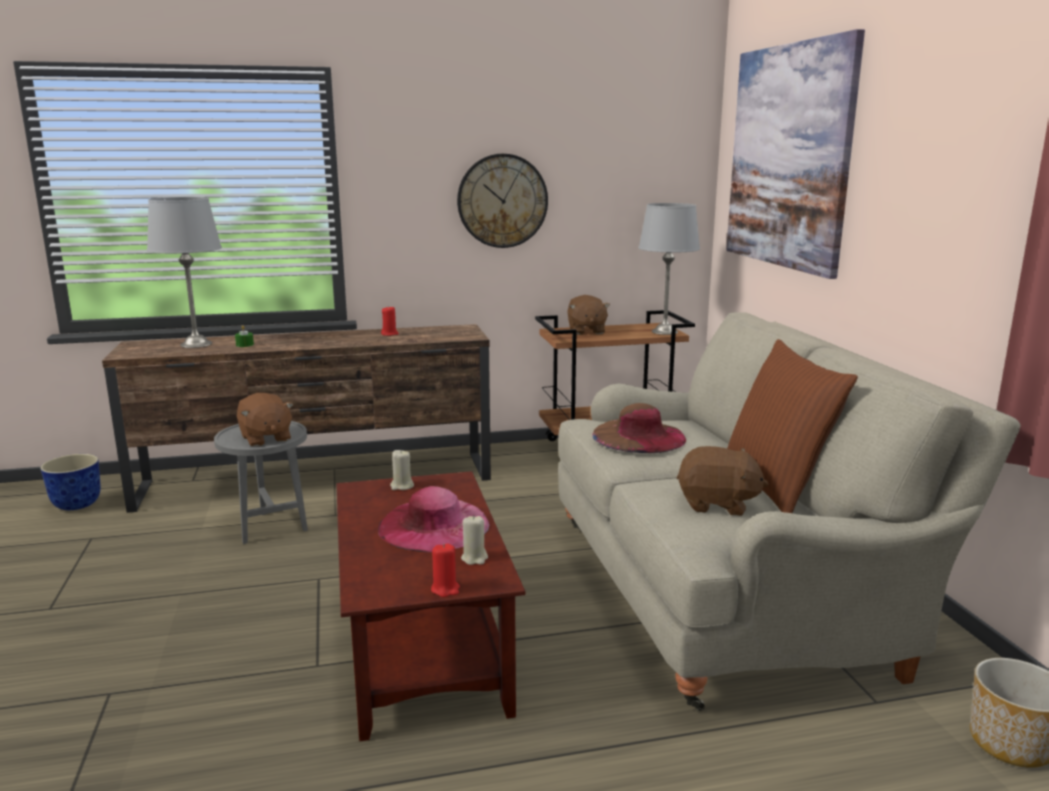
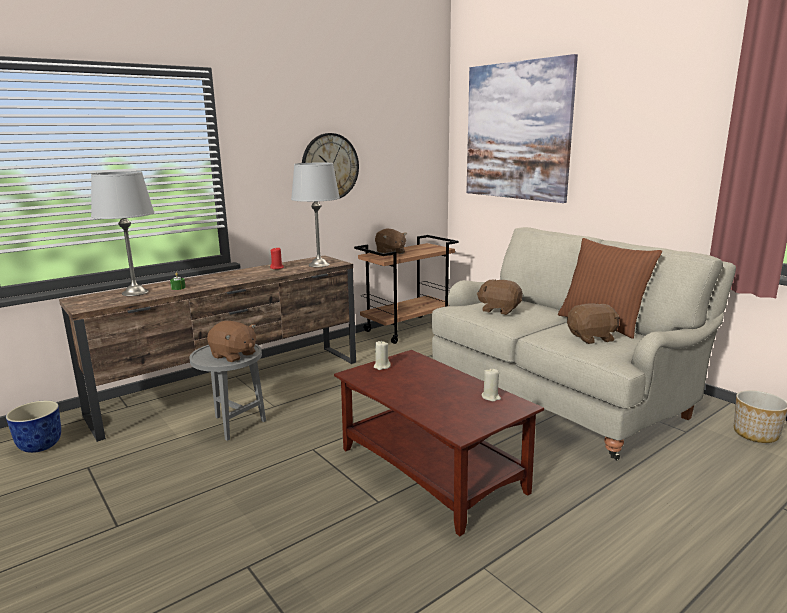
camera: 25 degrees left, 0 degrees up
(434, 525) = (438, 385): pink hat -> none
(445, 589) = (501, 418): red candle -> none
(639, 436) = (499, 310): brown hat -> brown plush toy
(665, 331) = (437, 248): grey table lamp -> grey table lamp (319, 265)

